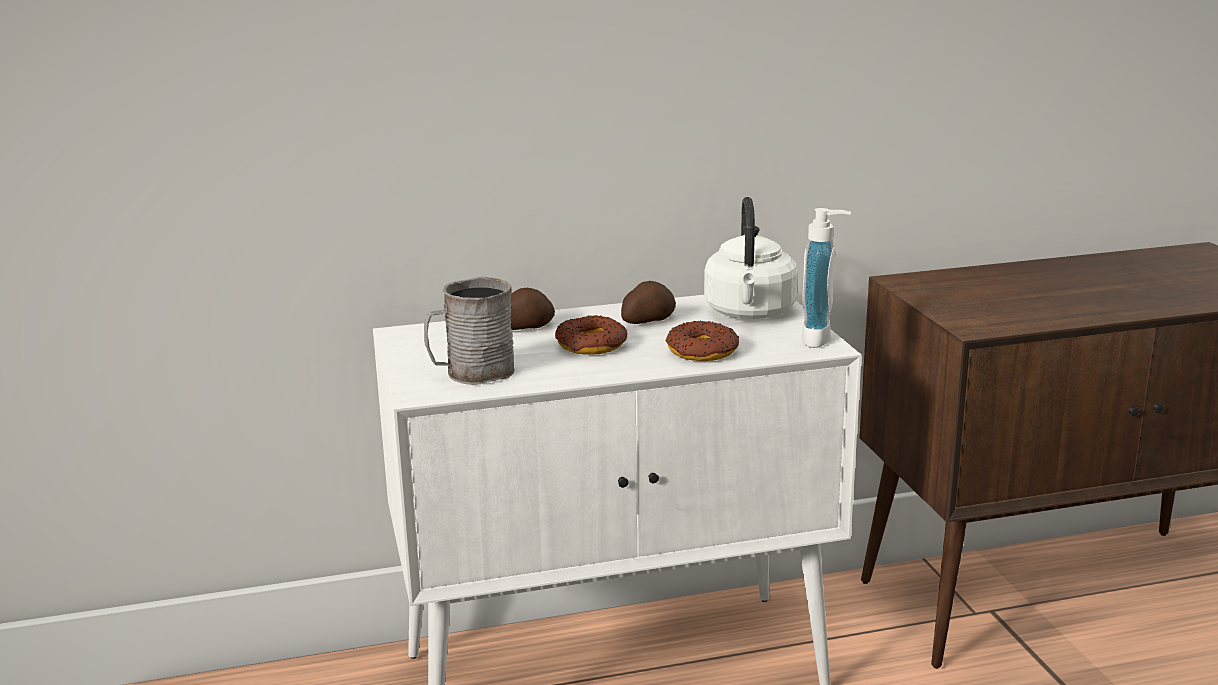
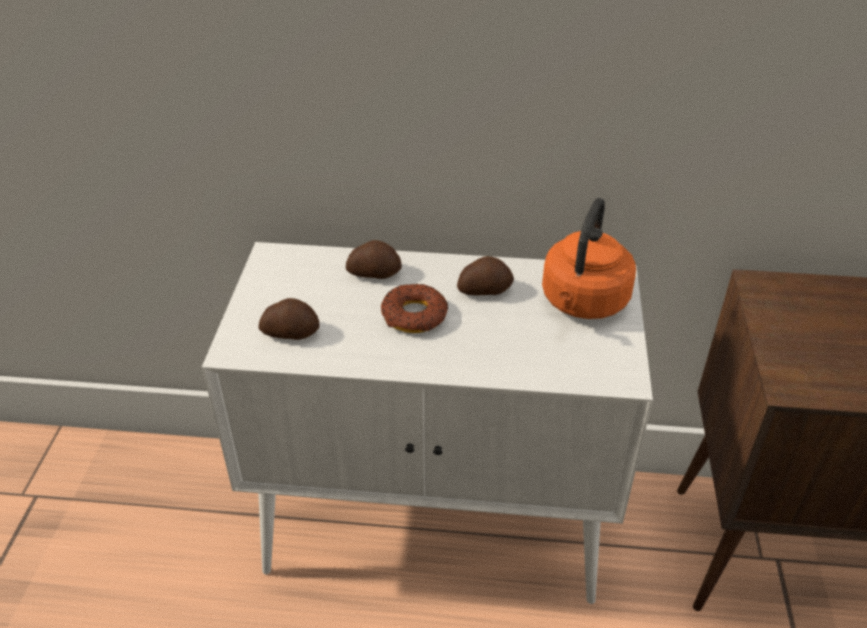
camera: 20 degrees right, 20 degrees up
(471, 373) = (290, 332): grey mug -> potato
(701, 351) = (505, 352): donut -> none
(750, 313) = (583, 303): white kettle -> orange kettle
(822, 339) = (628, 364): soap dispenser -> none

